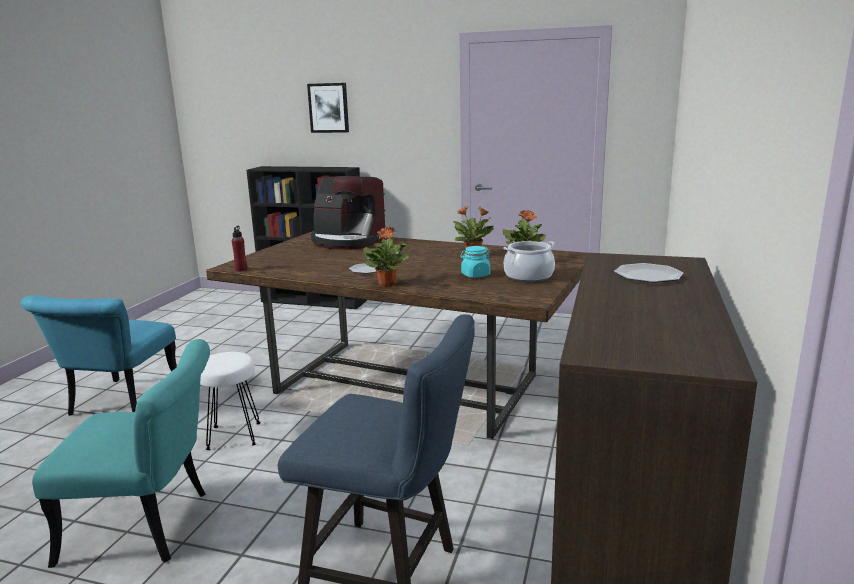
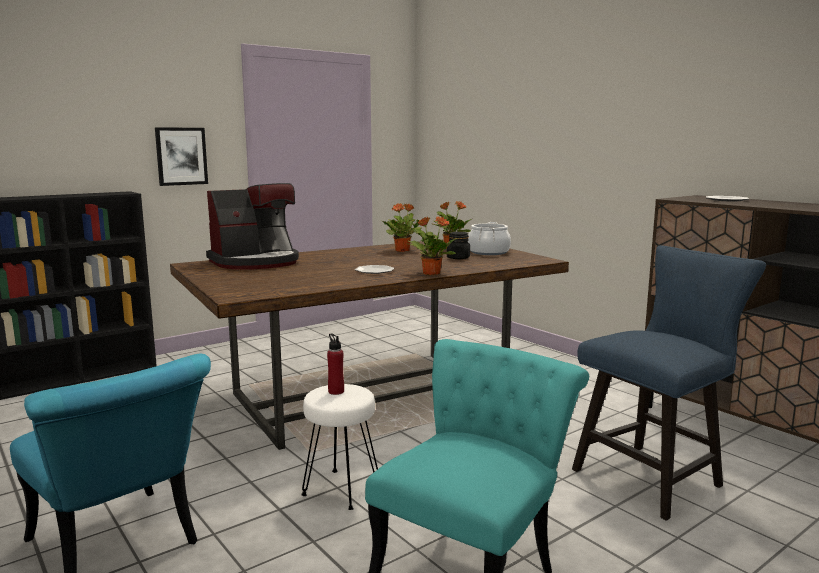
camera: 55 degrees left, 5 degrees down
(241, 269) = (260, 295): red bottle -> red bottle (336, 391)
(328, 108) = (80, 116): picture -> picture (181, 156)
(475, 275) = (458, 258): turquoise jar -> black jar

